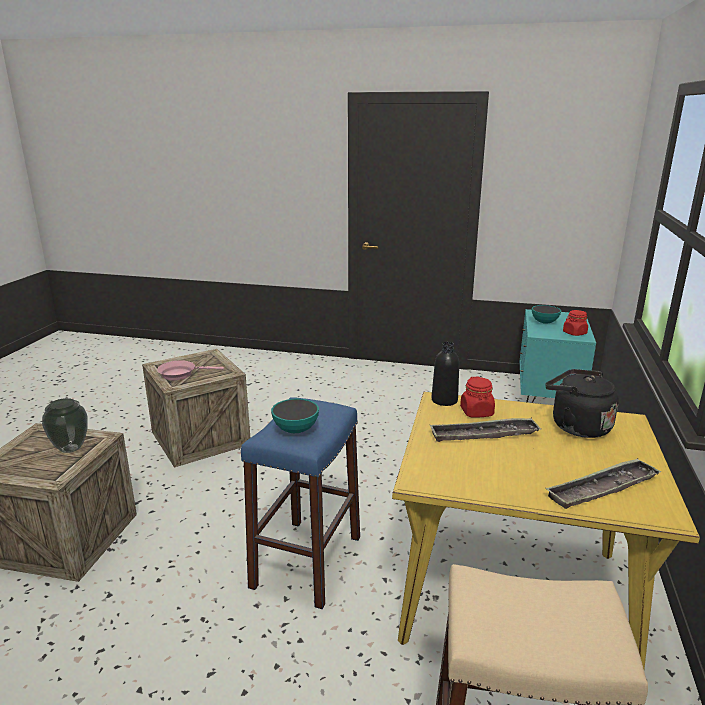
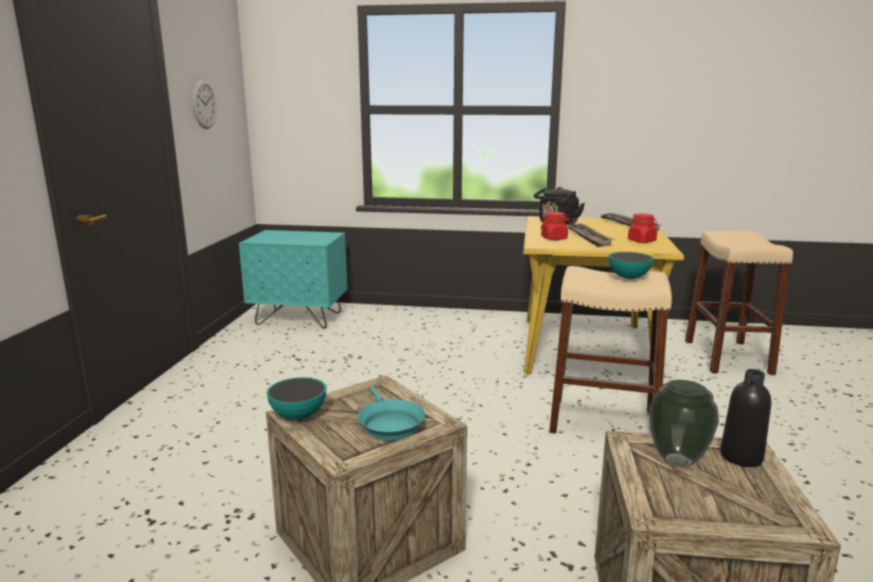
camera: 95 degrees left, 5 degrees down
(180, 374) = (389, 424): pink frying pan -> turquoise frying pan
(307, 561) = (602, 421): blue stool -> beige stool
(444, 400) = (539, 244): black bottle -> black bottle (741, 457)
(538, 185) = (204, 104): none -> wall clock
(544, 322) = (287, 240): bowl -> bowl (298, 416)
(574, 333) = (320, 235): red jar -> red jar (642, 241)

